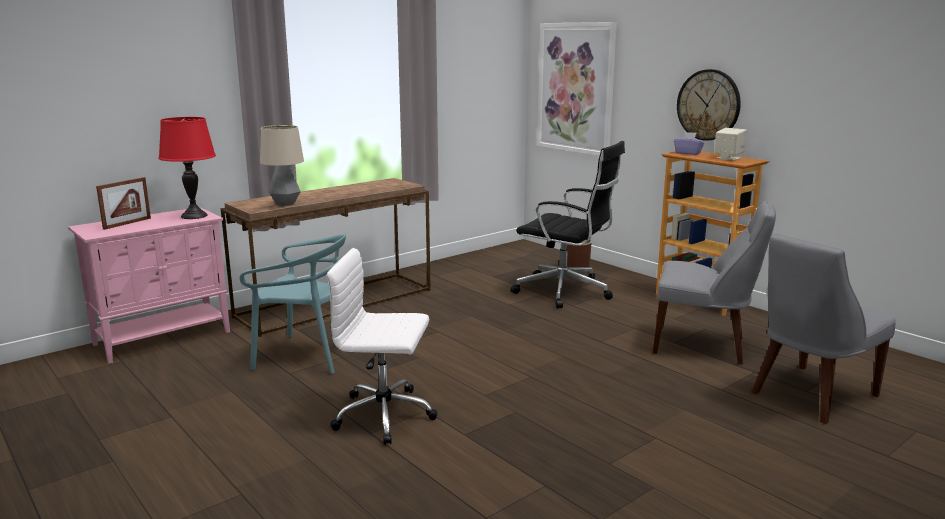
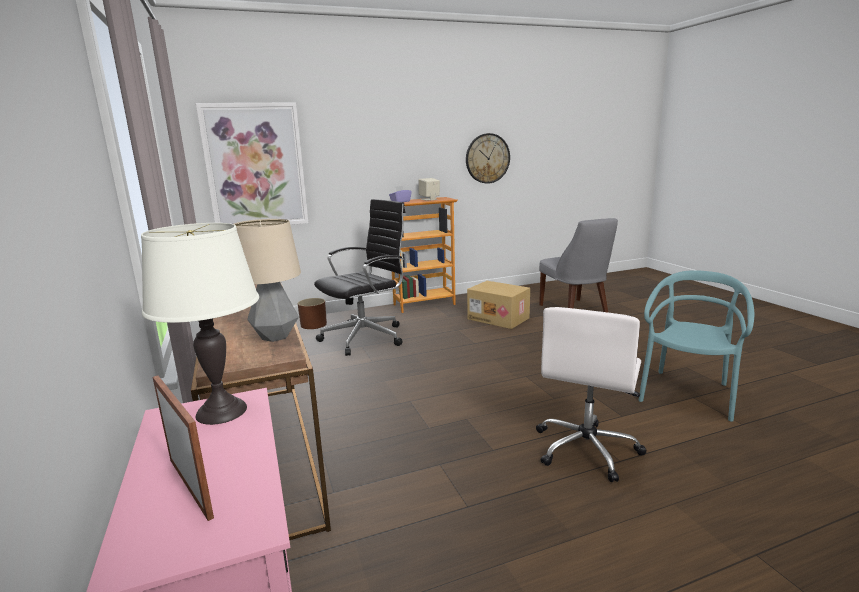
camera: 70 degrees left, 0 degrees up
(194, 216) = (221, 412): red table lamp -> white table lamp
(305, 355) = (422, 490): turquoise chair -> turquoise chair (687, 394)
(704, 346) = (499, 318): grey chair -> cardboard box
(708, 105) = (394, 165): wall clock -> wall clock (487, 158)

